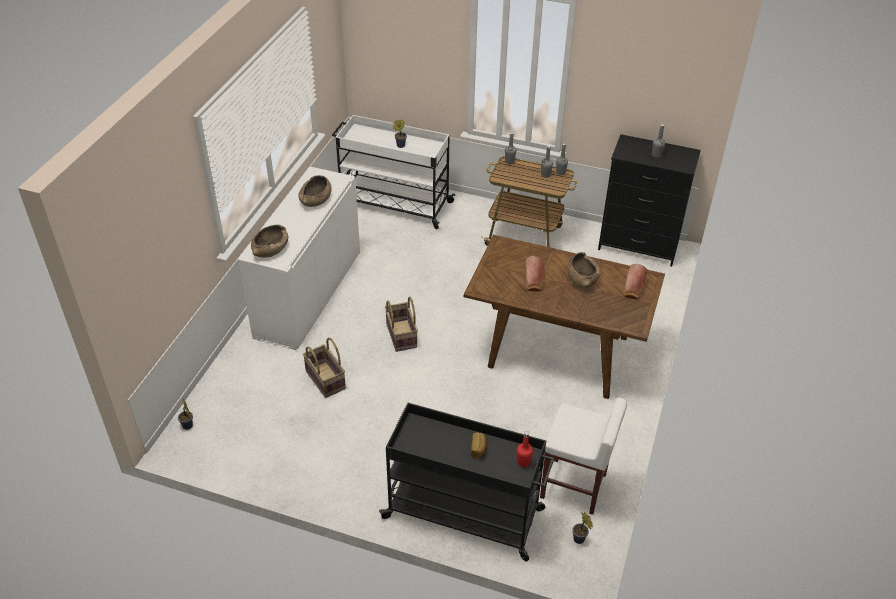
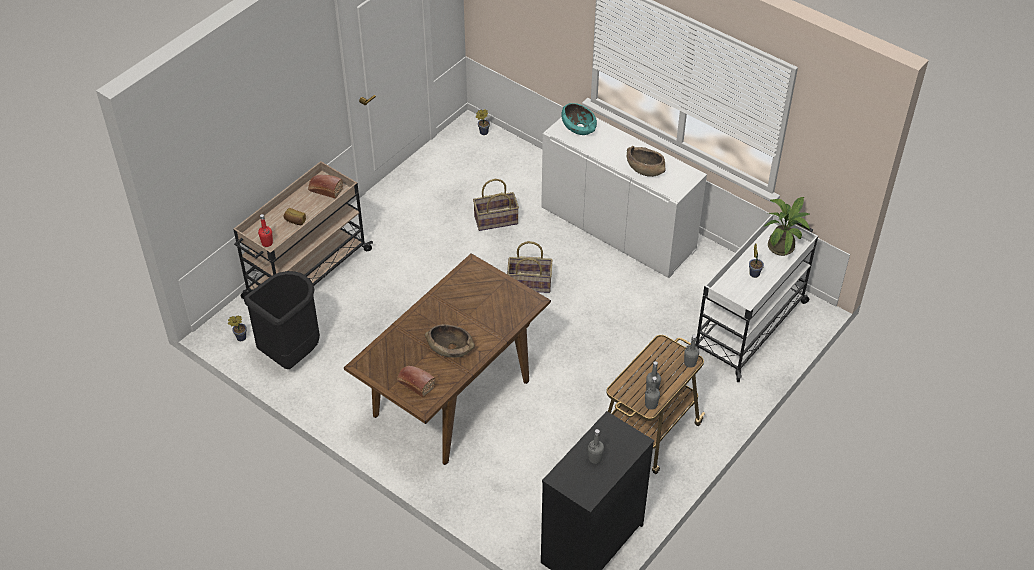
camera: 110 degrees right, 5 degrees up
(270, 249) = (578, 127): brown bowl -> turquoise bowl
(362, 136) = (783, 245): none -> potted plant
(465, 514) = (306, 274): black cart -> beige cart
(533, 281) = (464, 309): bread -> bread (325, 190)
(574, 486) = (291, 353): white stool -> black trash can

